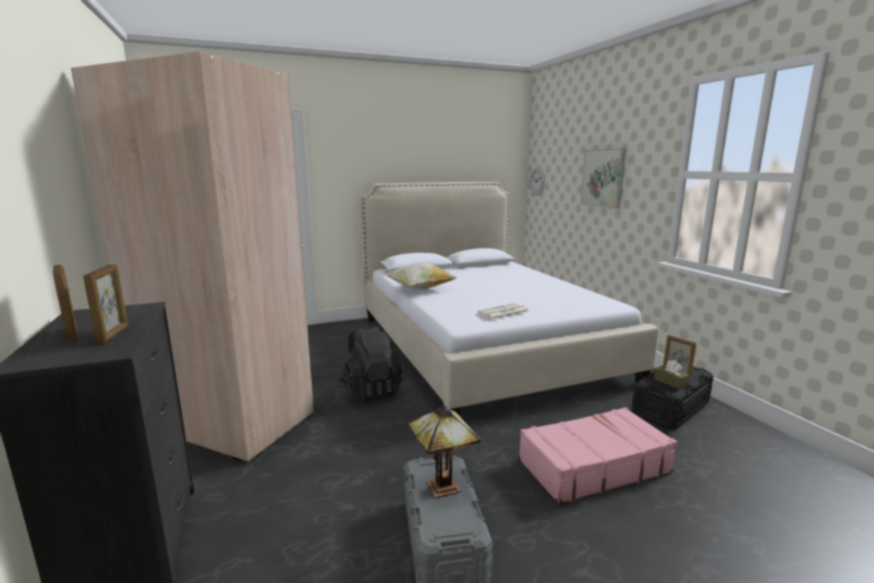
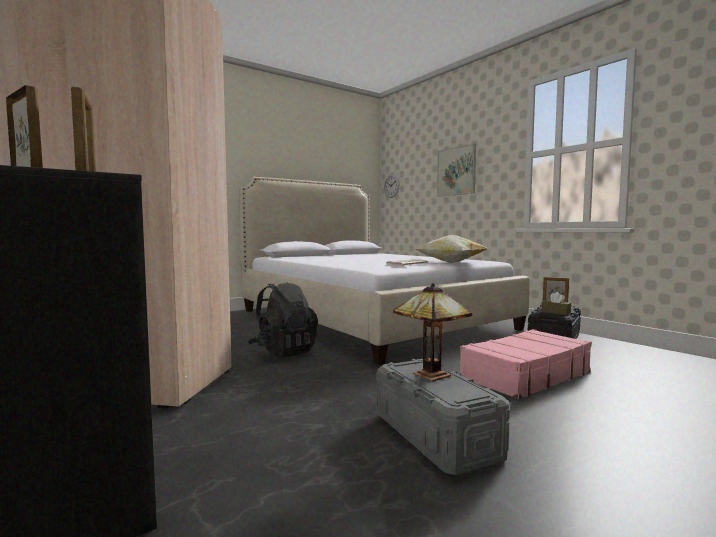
camera: 15 degrees left, 10 degrees down
(420, 289) = (314, 260): pillow -> pillow (451, 263)

